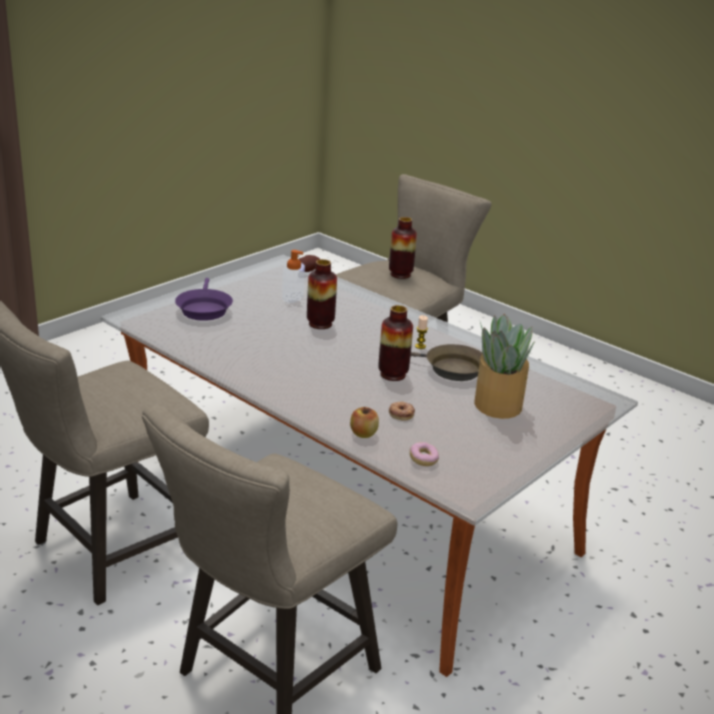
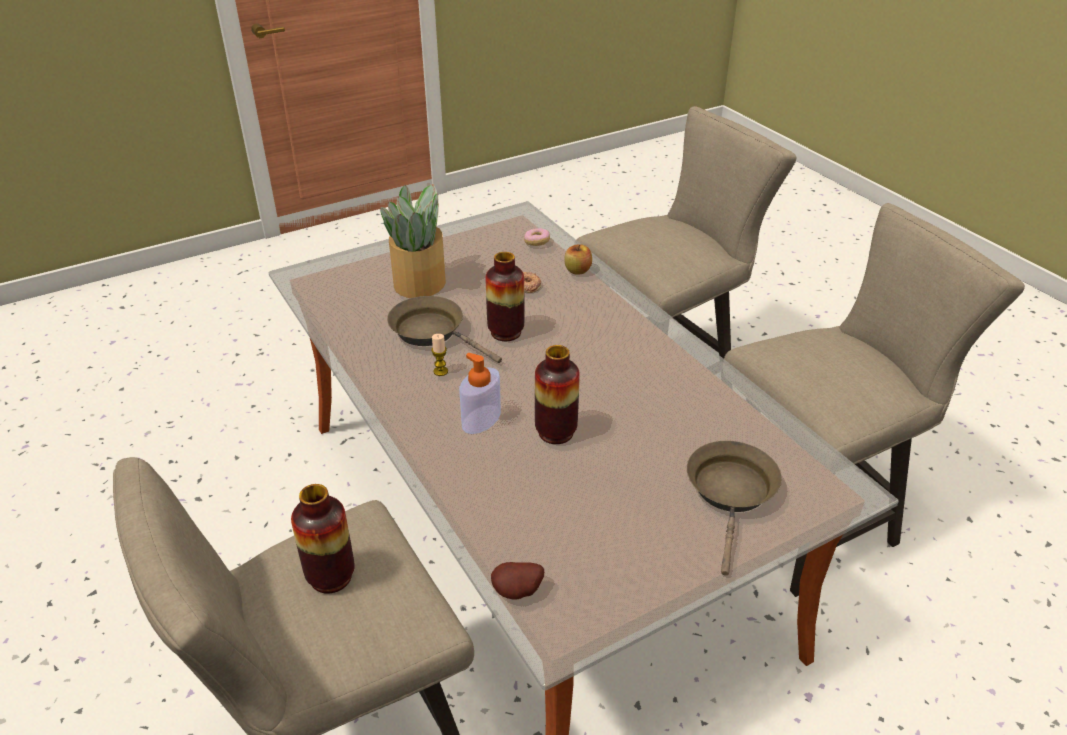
camera: 160 degrees left, 10 degrees up
(203, 309) = (731, 493): purple frying pan -> brown frying pan
(293, 297) = (575, 508): soap dispenser -> soap dispenser (481, 419)

